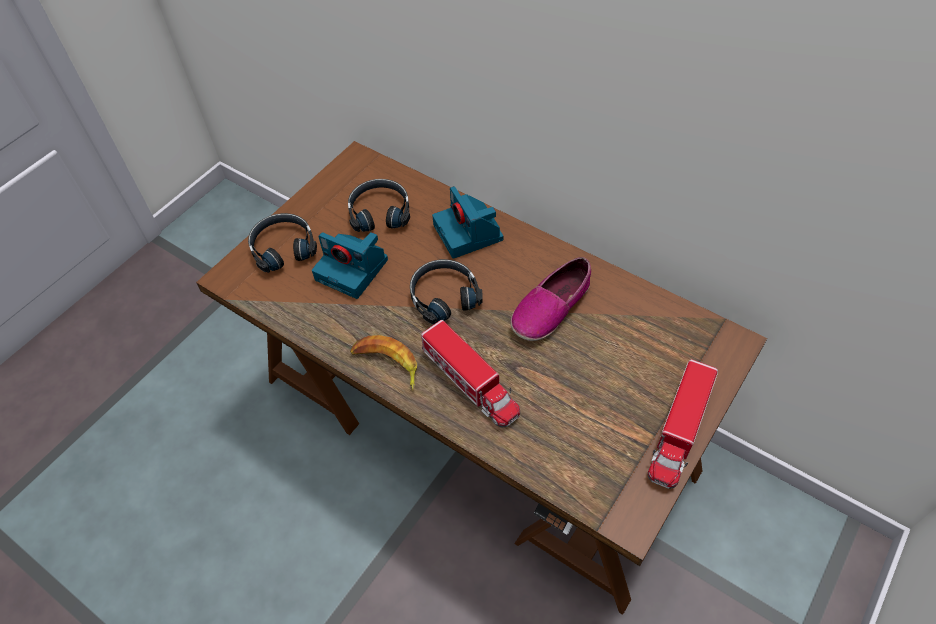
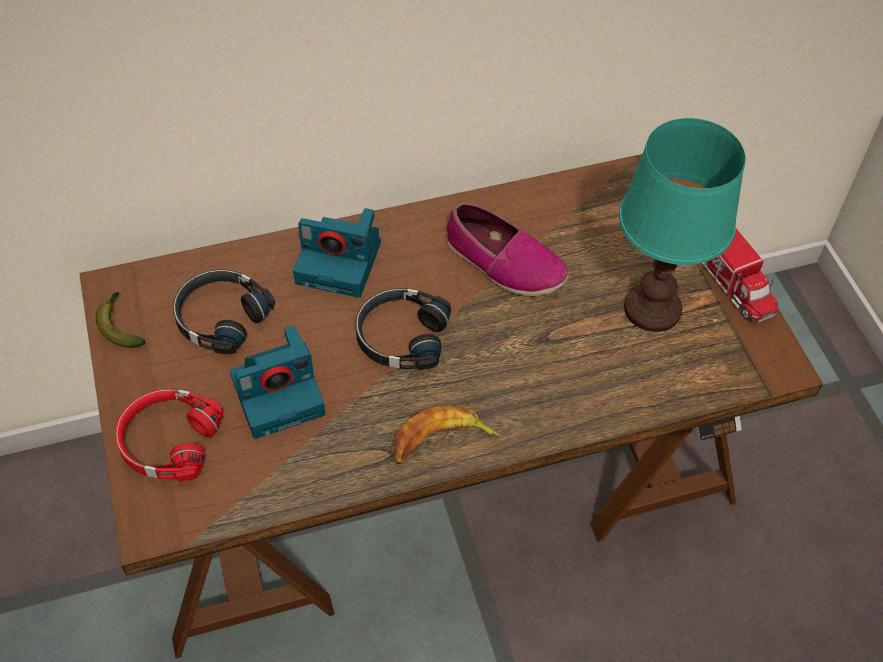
camera: 55 degrees left, 0 degrees up
(283, 247) = (168, 441): black headphones -> red headphones
(336, 178) = (120, 325): none -> banana
(470, 382) = (530, 384): toy truck -> none
(551, 307) = (504, 263): shoe -> shoe turned 45 degrees counterclockwise
(598, 411) = (652, 309): none -> turquoise table lamp

